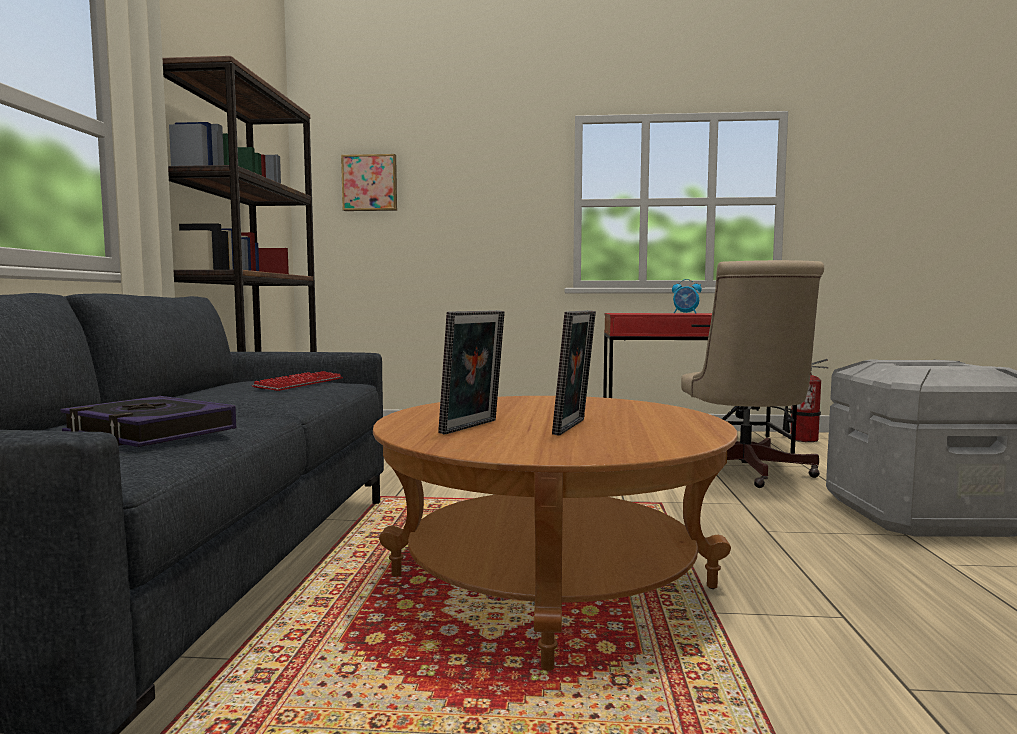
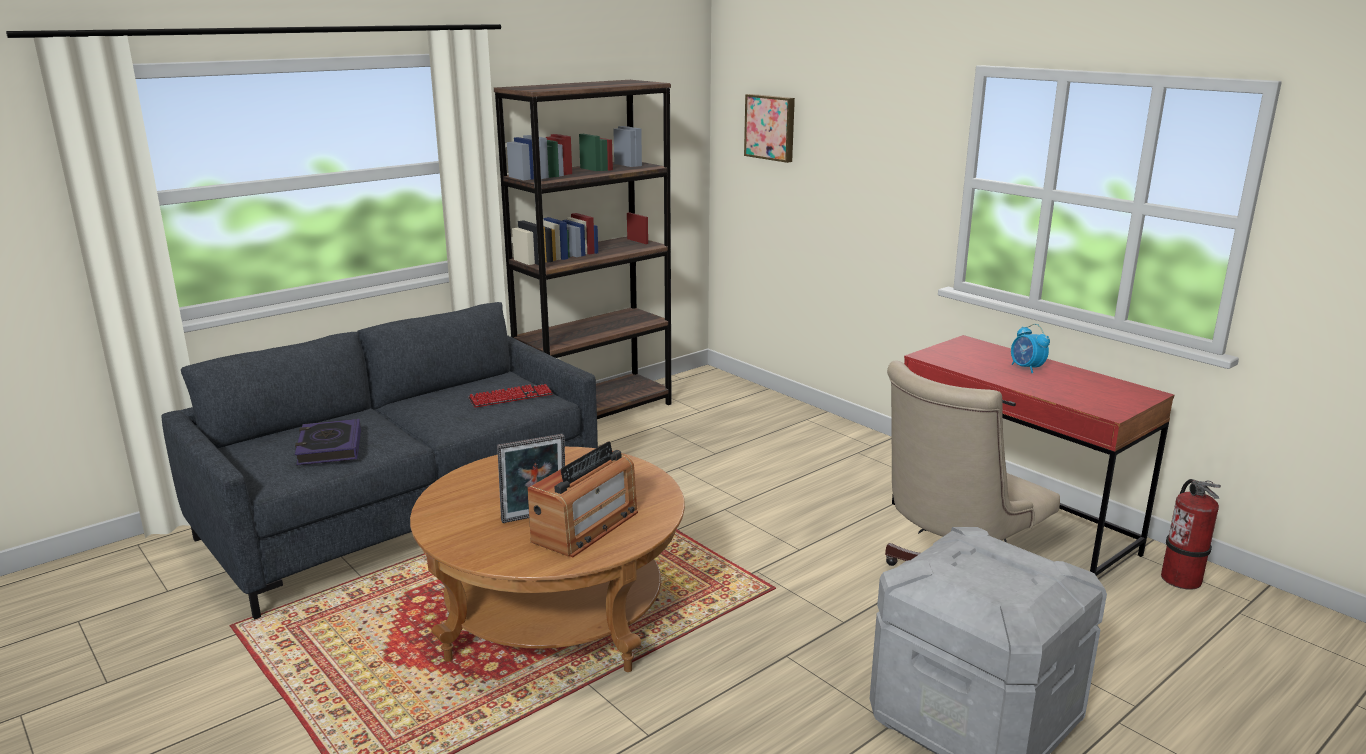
camera: 45 degrees right, 15 degrees up
(473, 427) = (491, 492): picture frame -> none
(635, 421) = (586, 527): none -> radio

